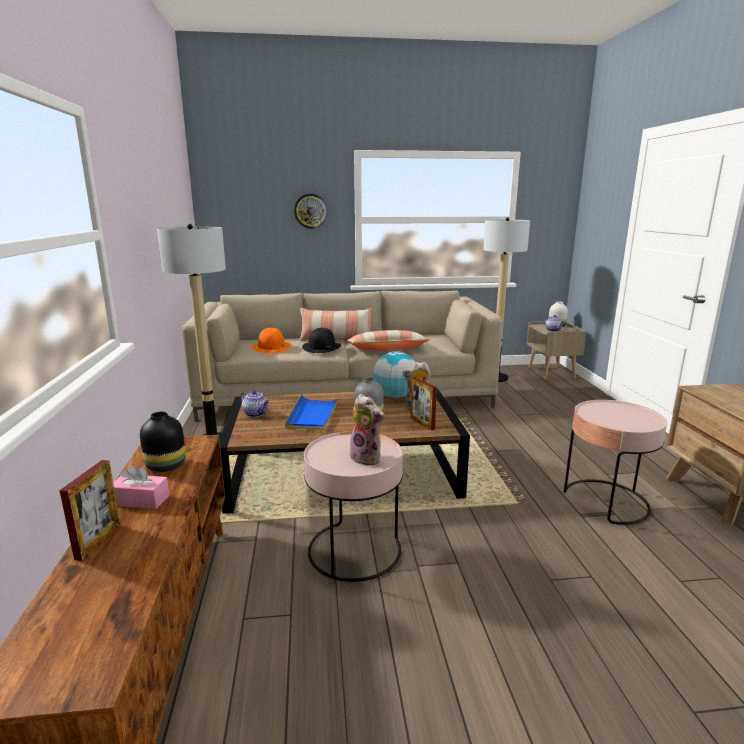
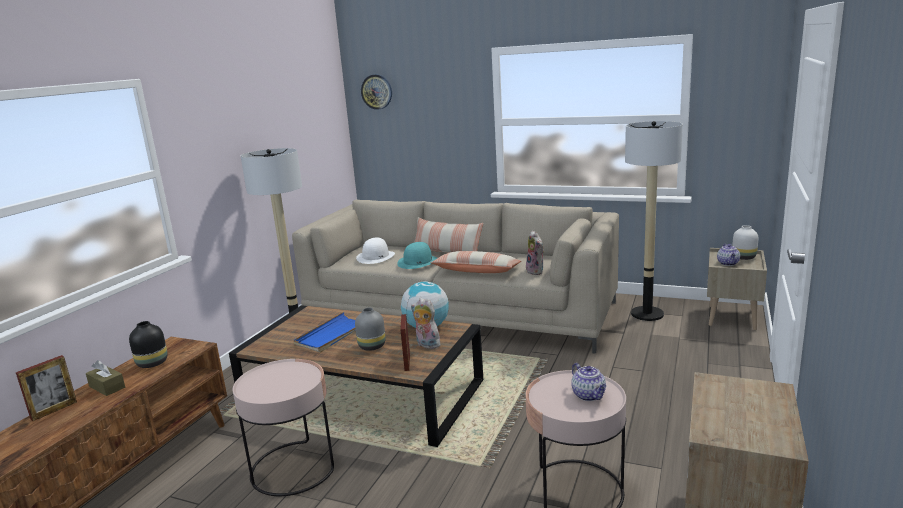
camera: 30 degrees right, 0 degrees up
(140, 500) = (107, 387): pink tissue box -> brown tissue box
(256, 414) = (293, 326): teapot -> teapot (589, 395)
(271, 347) = (375, 257): orange hat -> white hat
(311, 211) = (450, 114): wall clock -> wall clock (377, 92)
(321, 347) = (418, 262): black hat -> turquoise hat
(367, 458) = (281, 388): plush toy -> plush toy (536, 271)

